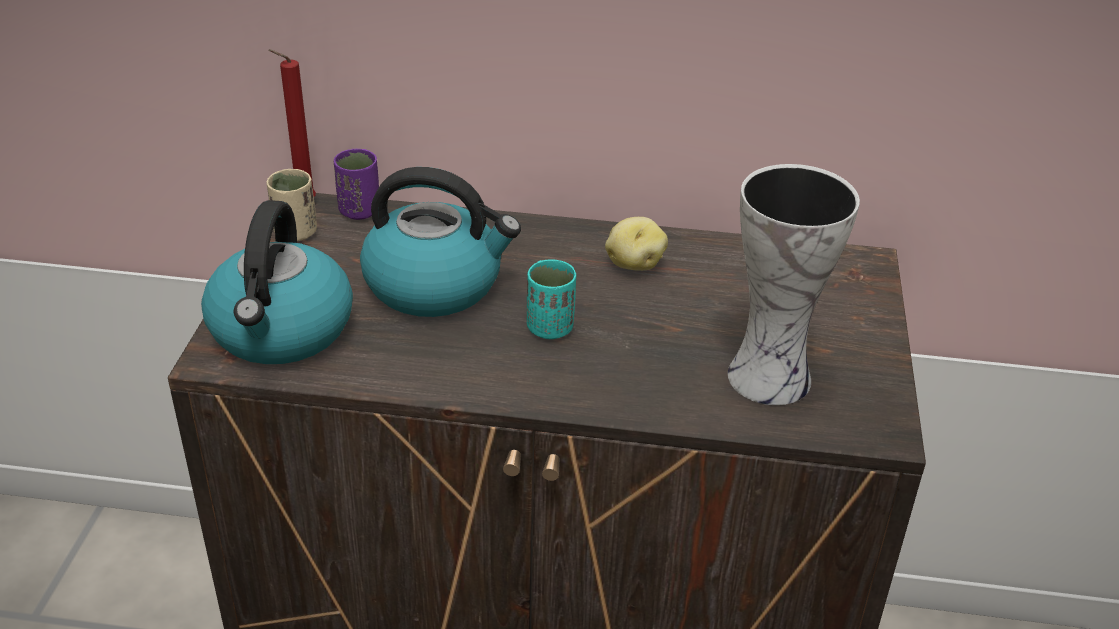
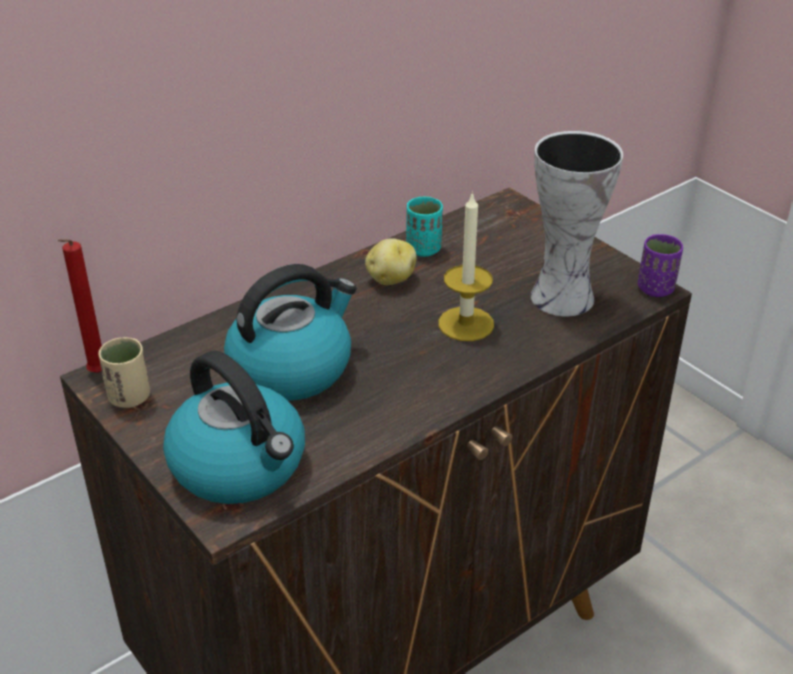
camera: 45 degrees left, 0 degrees up
(359, 211) = (152, 354): purple cup -> purple cup (655, 289)
(550, 328) = (407, 348): turquoise cup -> turquoise cup (423, 249)
(635, 341) = (466, 324): none -> candle

